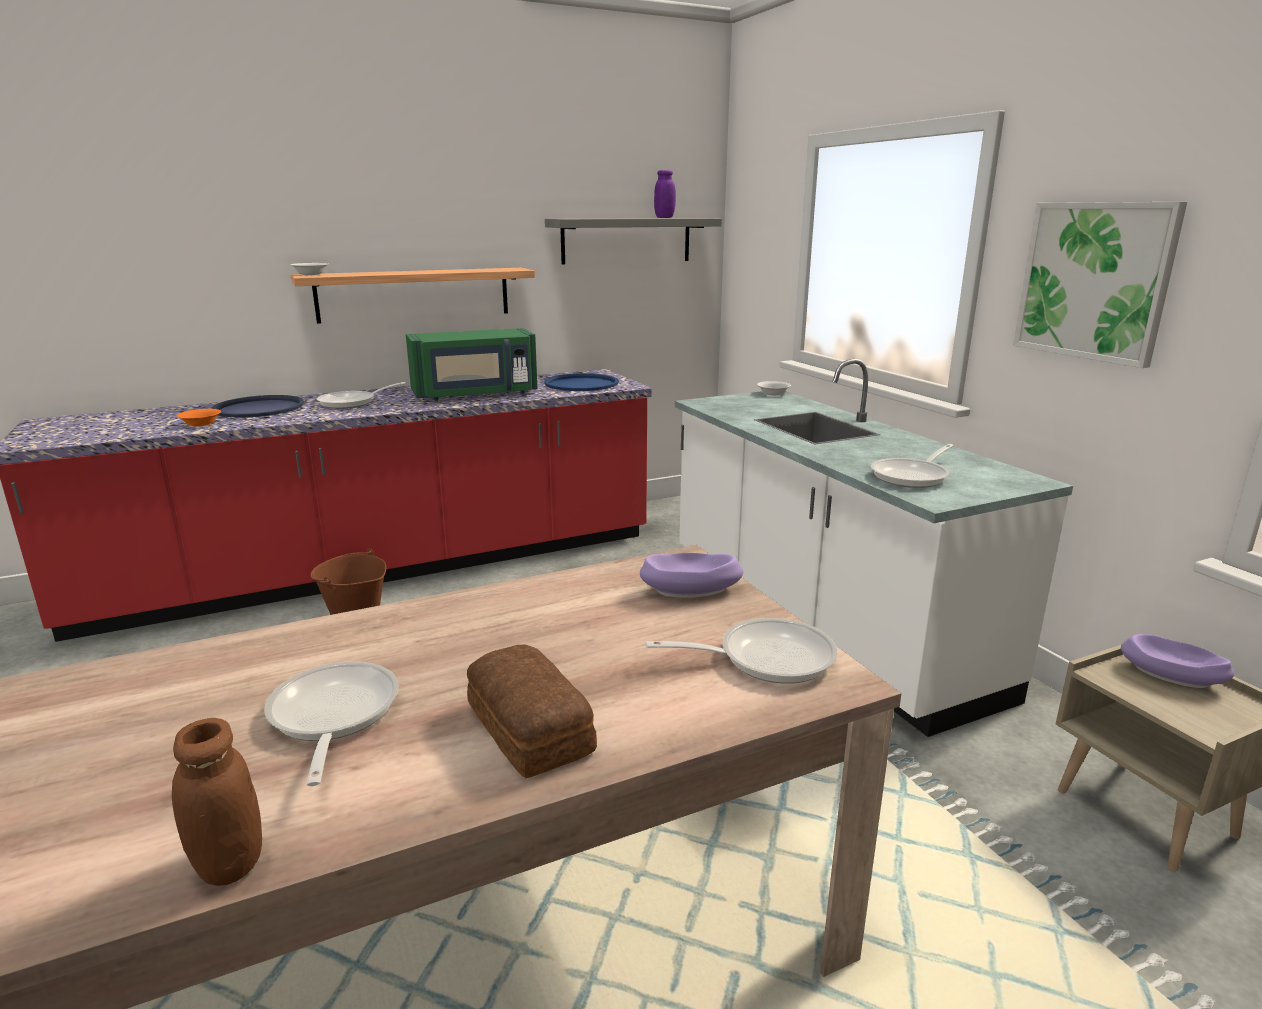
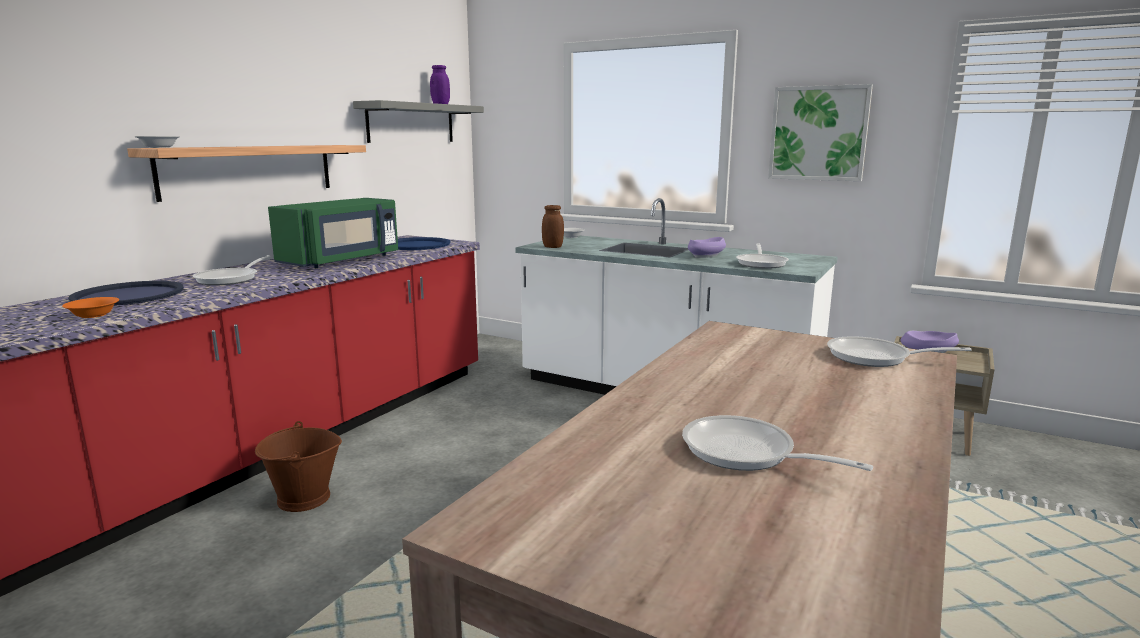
camera: 35 degrees left, 5 degrees down
(229, 864) = (896, 533): brown jar -> brown jar (552, 247)
(528, 730) = (861, 420): bread -> none
(690, 590) = (765, 340): purple bowl -> purple bowl (706, 255)
(765, 658) = (875, 358): frying pan -> frying pan turned 120 degrees counterclockwise

